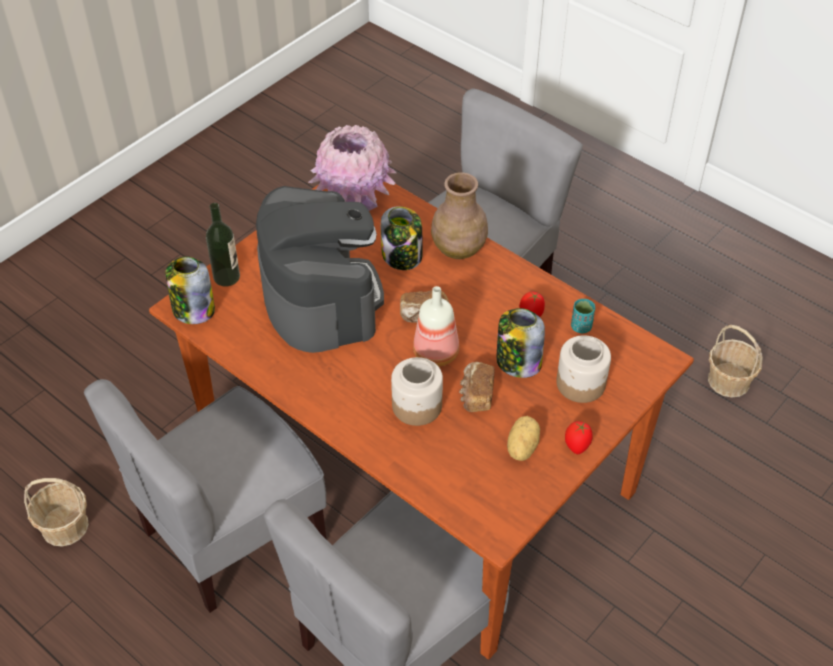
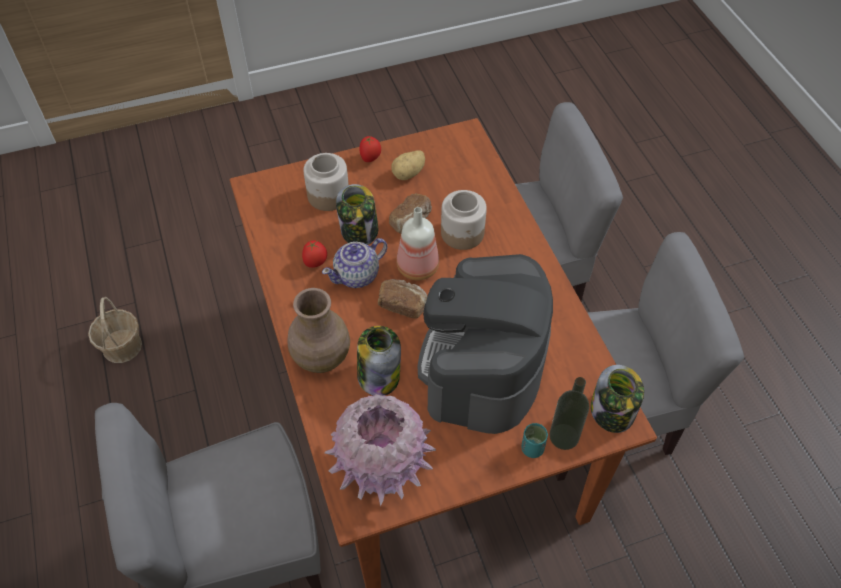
camera: 150 degrees left, 5 degrees up
(64, 526) = (741, 495): basket -> none
(484, 322) = (357, 275): none -> teapot
(581, 327) = (286, 236): turquoise cup -> turquoise cup (532, 448)

